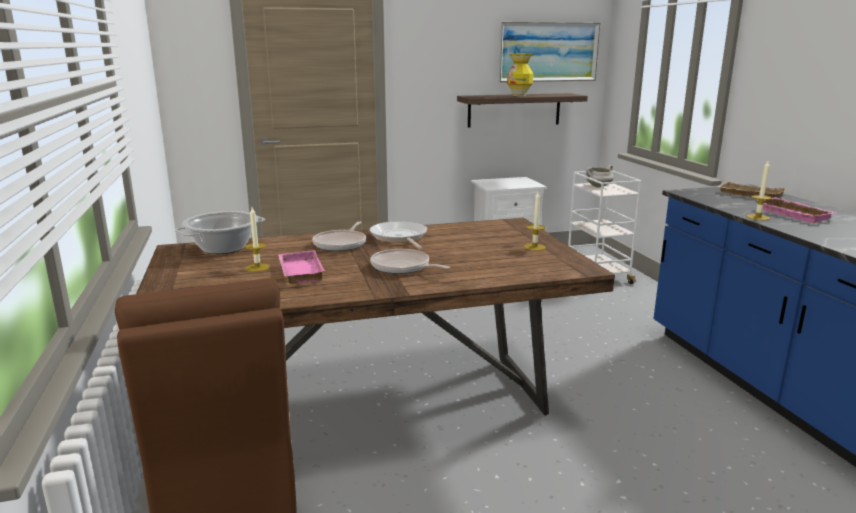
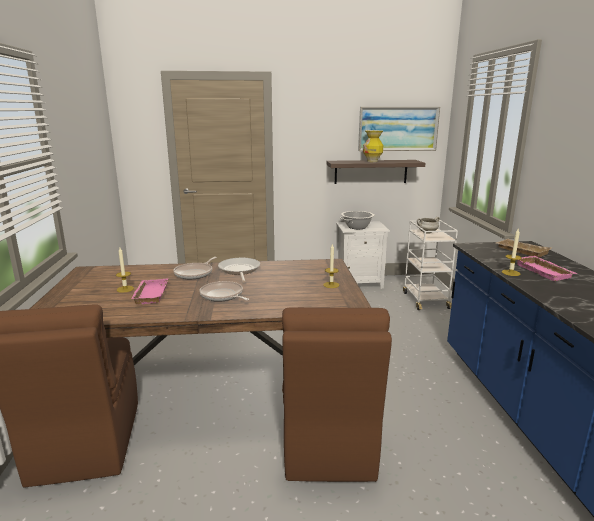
camera: 10 degrees right, 0 degrees up
(224, 248) = (115, 271): cooking pot -> cooking pot (357, 227)
(556, 452) = (327, 443): none -> brown chair

